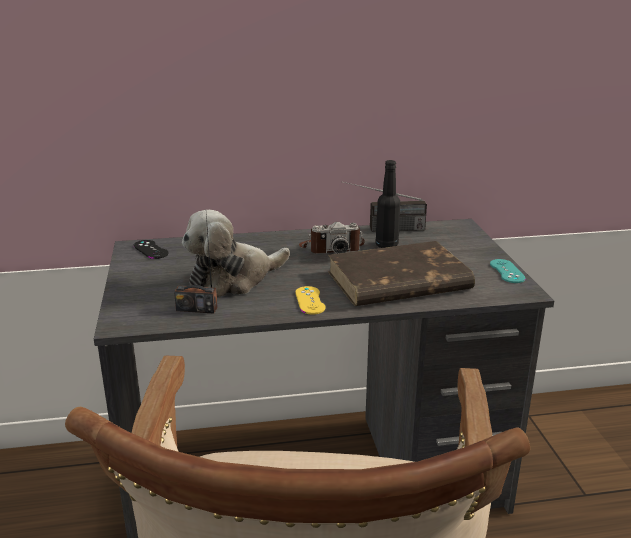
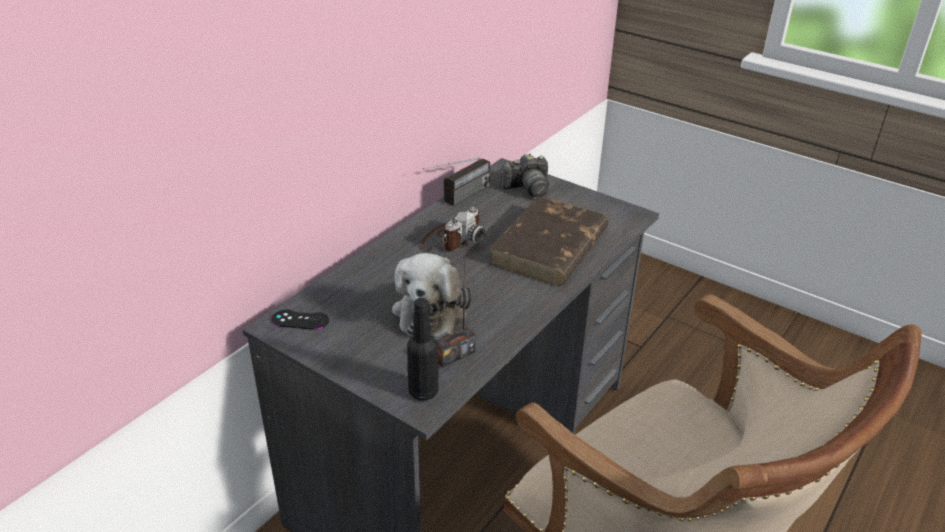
camera: 45 degrees left, 10 degrees up
(310, 300) = (521, 298): yellow game controller -> none
(386, 245) = (487, 215): black bottle -> black bottle (423, 391)
(454, 242) = (527, 188): none -> camera
(507, 271) = (599, 201): turquoise game controller -> none

